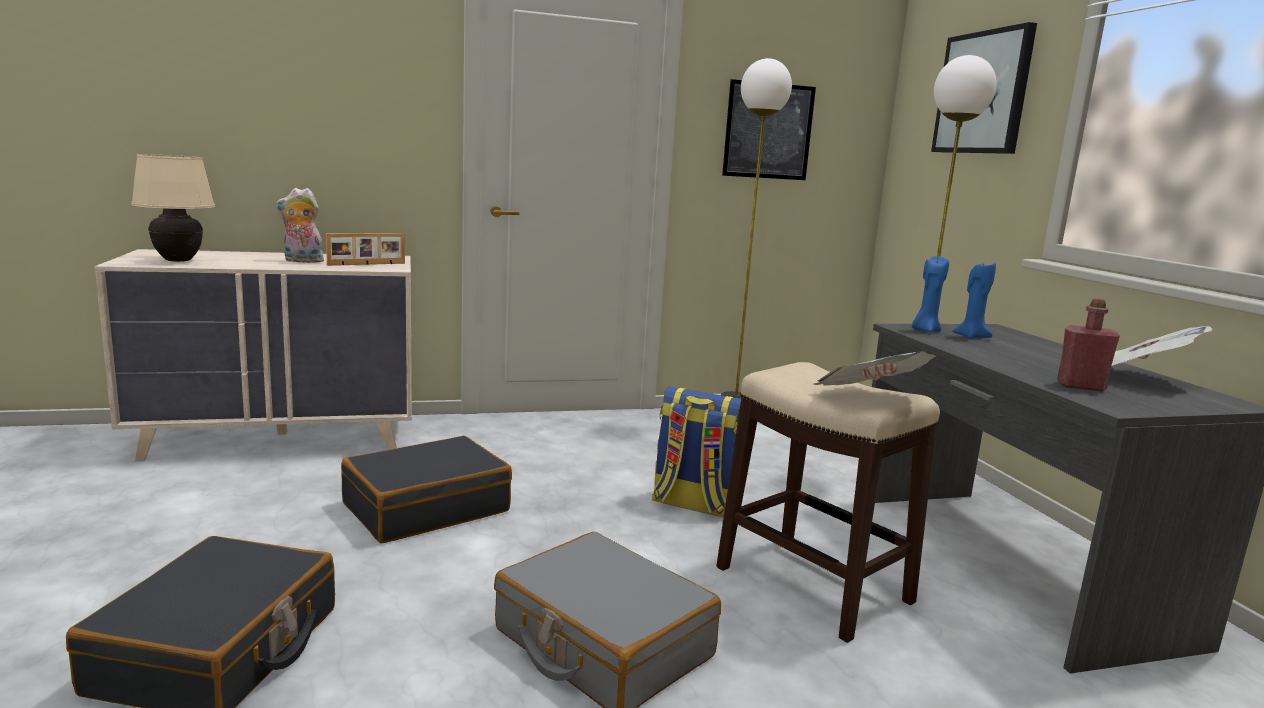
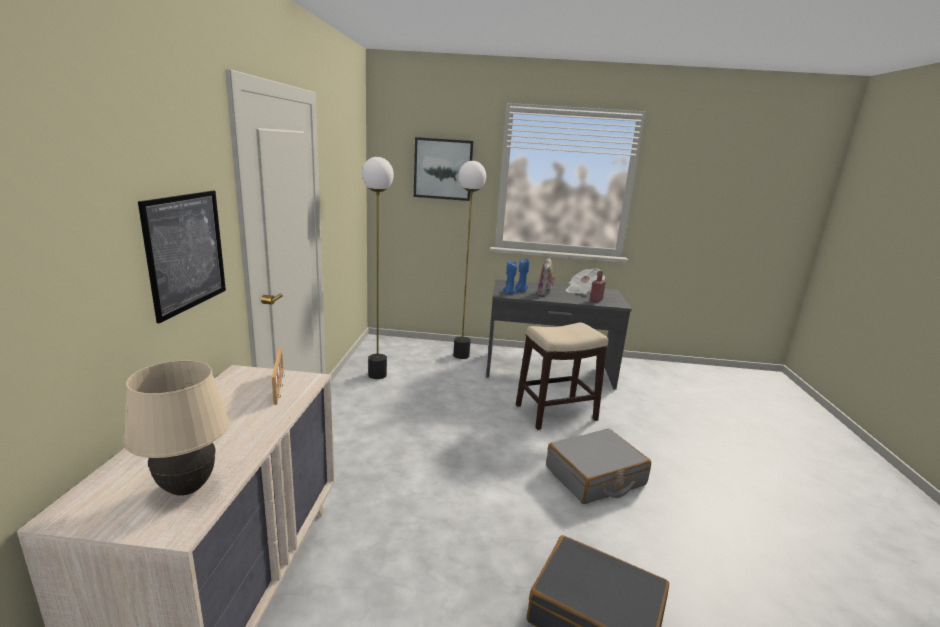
camera: 70 degrees left, 5 degrees up
(302, 261) = (239, 415): plush toy -> plush toy (545, 293)
(426, 507) = (436, 510): black suitcase -> none
(694, 504) = (472, 416): backpack -> none
(768, 131) = (342, 193): picture -> picture (186, 252)
(868, 399) = (583, 332): newspaper -> none

